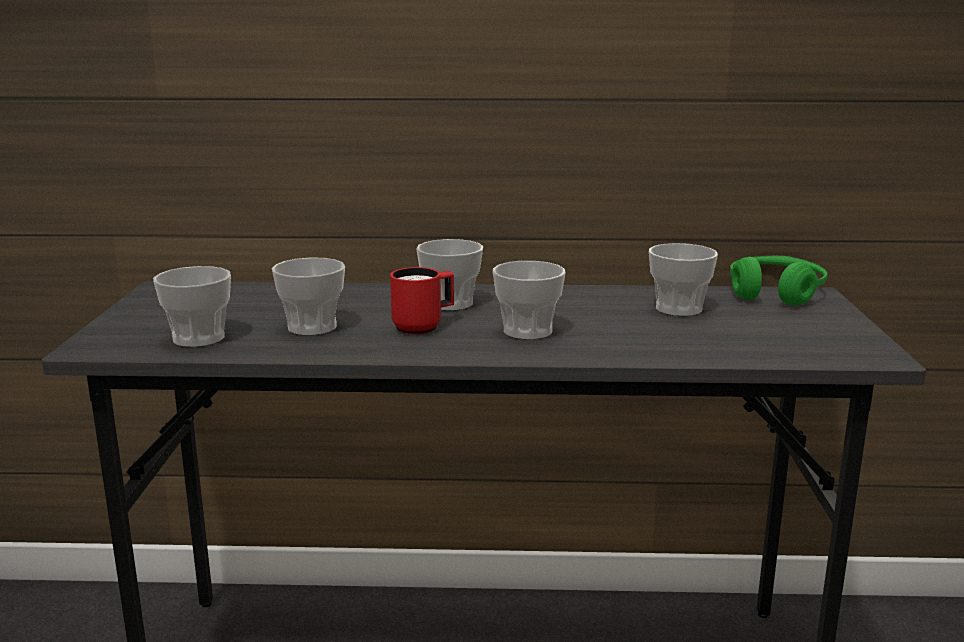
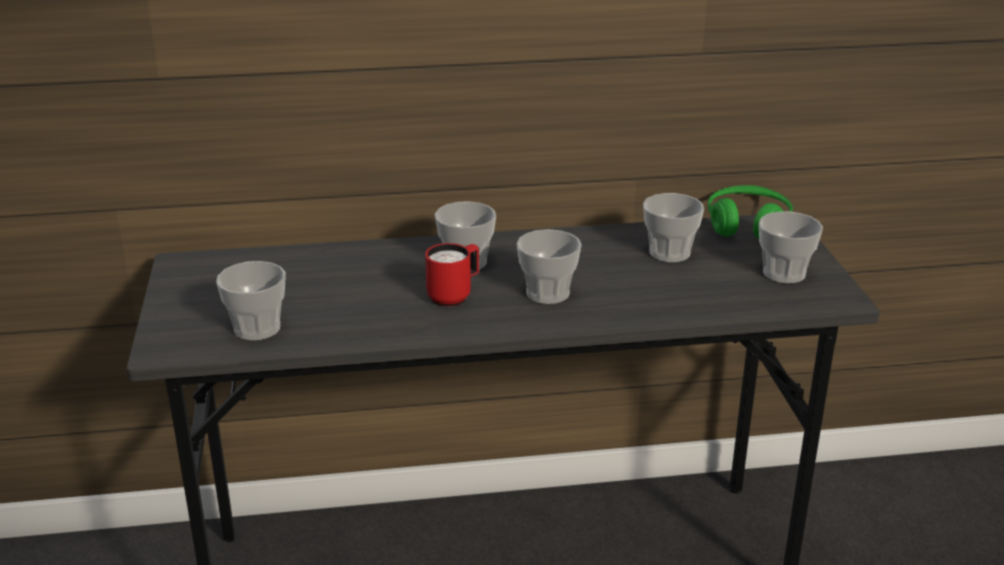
camera: 10 degrees left, 10 degrees up
(312, 327) = (354, 305): cup -> cup (784, 273)

